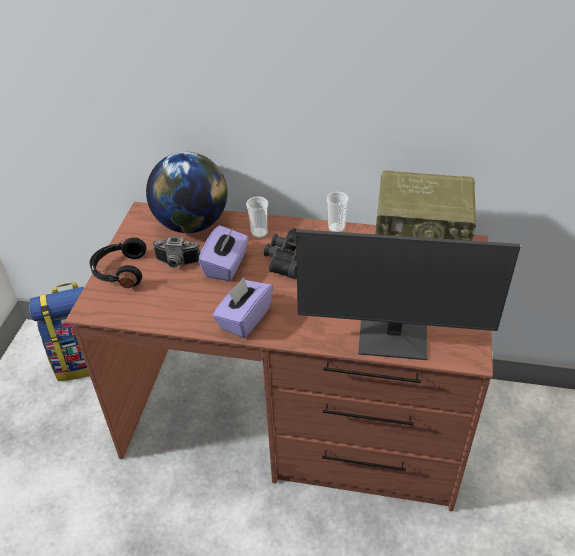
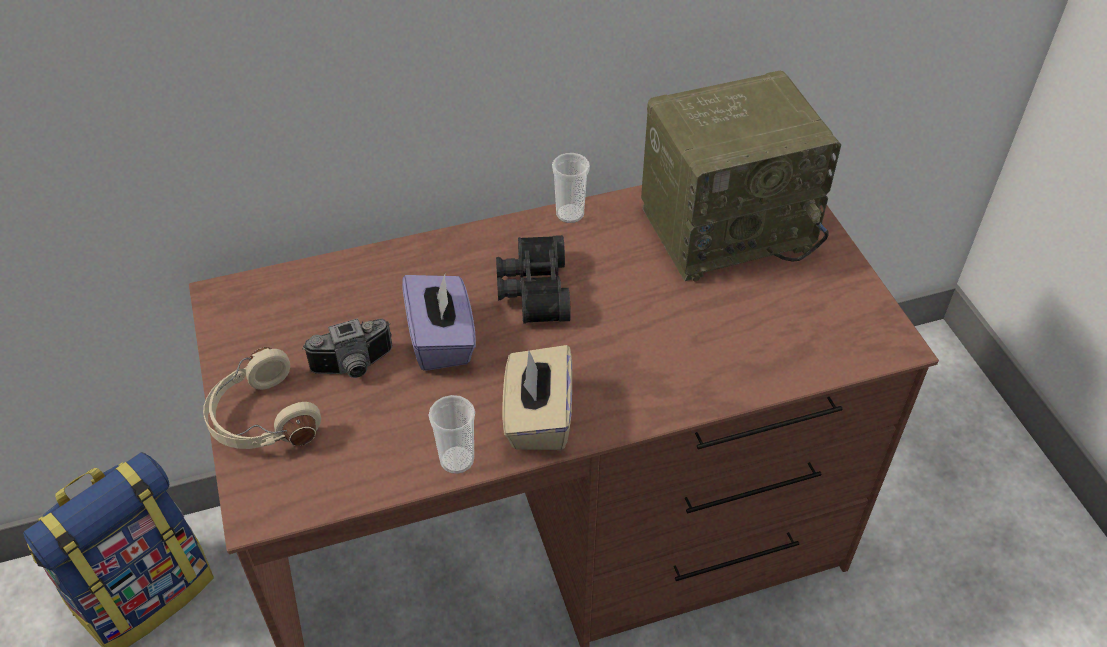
camera: 30 degrees left, 5 degrees up
(119, 271) = (261, 419): black headphones -> beige headphones
(192, 224) = (328, 288): globe -> none
(244, 319) = (538, 418): purple tissue box -> beige tissue box
(259, 233) = (454, 264): cup -> cup (457, 460)
(393, 338) = (776, 359): monitor -> none

